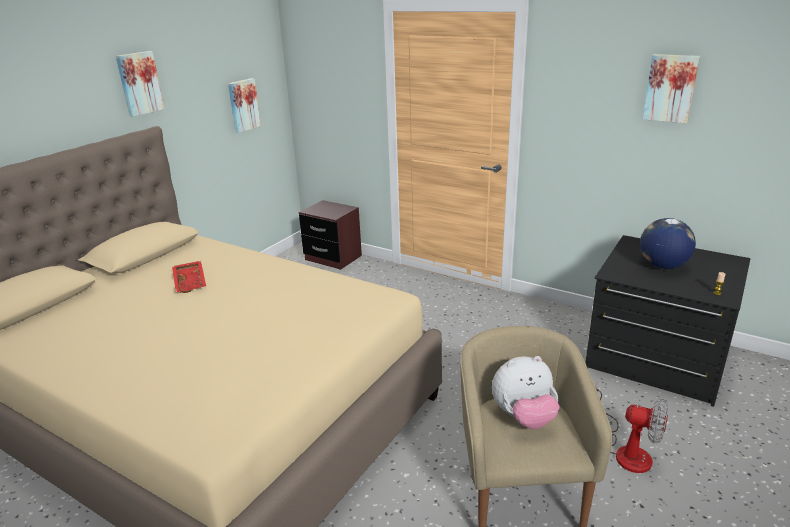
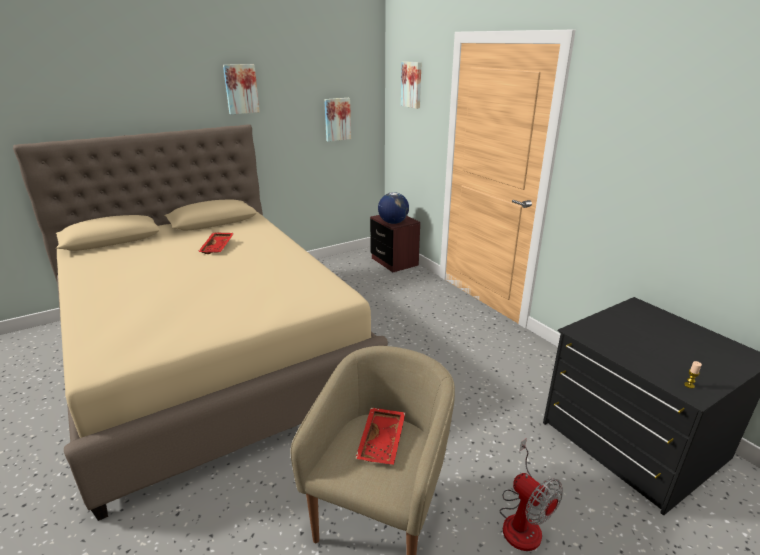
camera: 25 degrees right, 0 degrees up
(524, 417) = (382, 442): plush toy -> red tray
(662, 266) = (648, 338): globe -> globe (393, 222)
(670, 88) = (709, 137): picture -> picture (412, 84)

